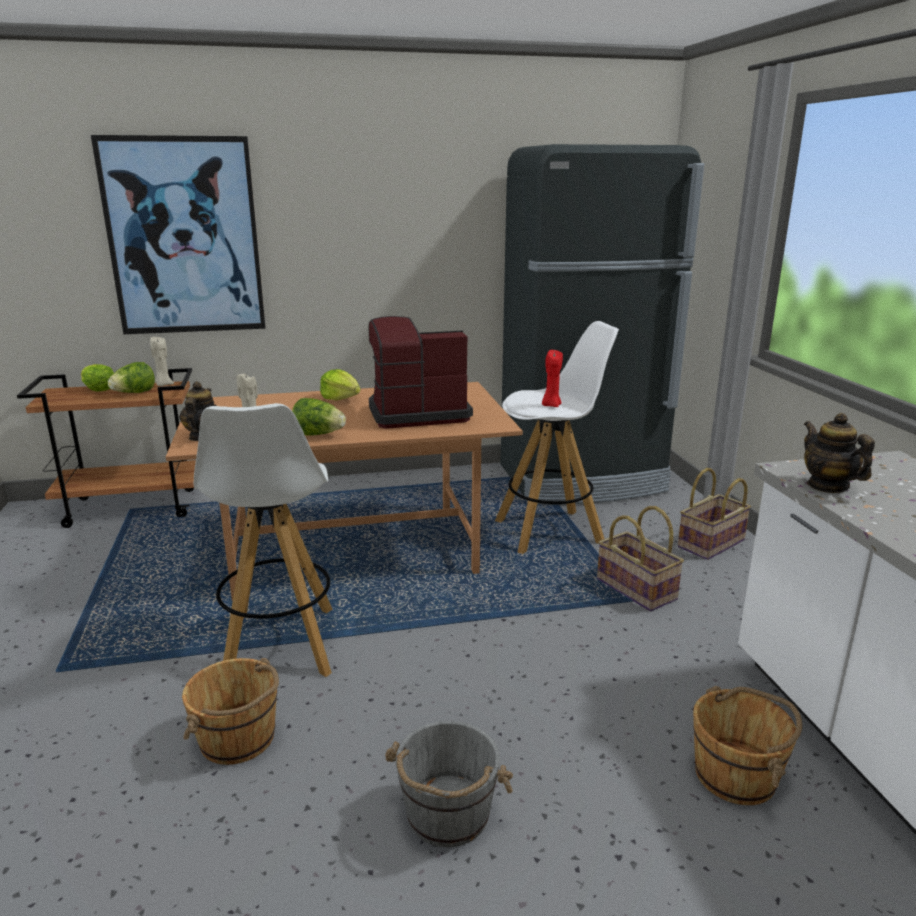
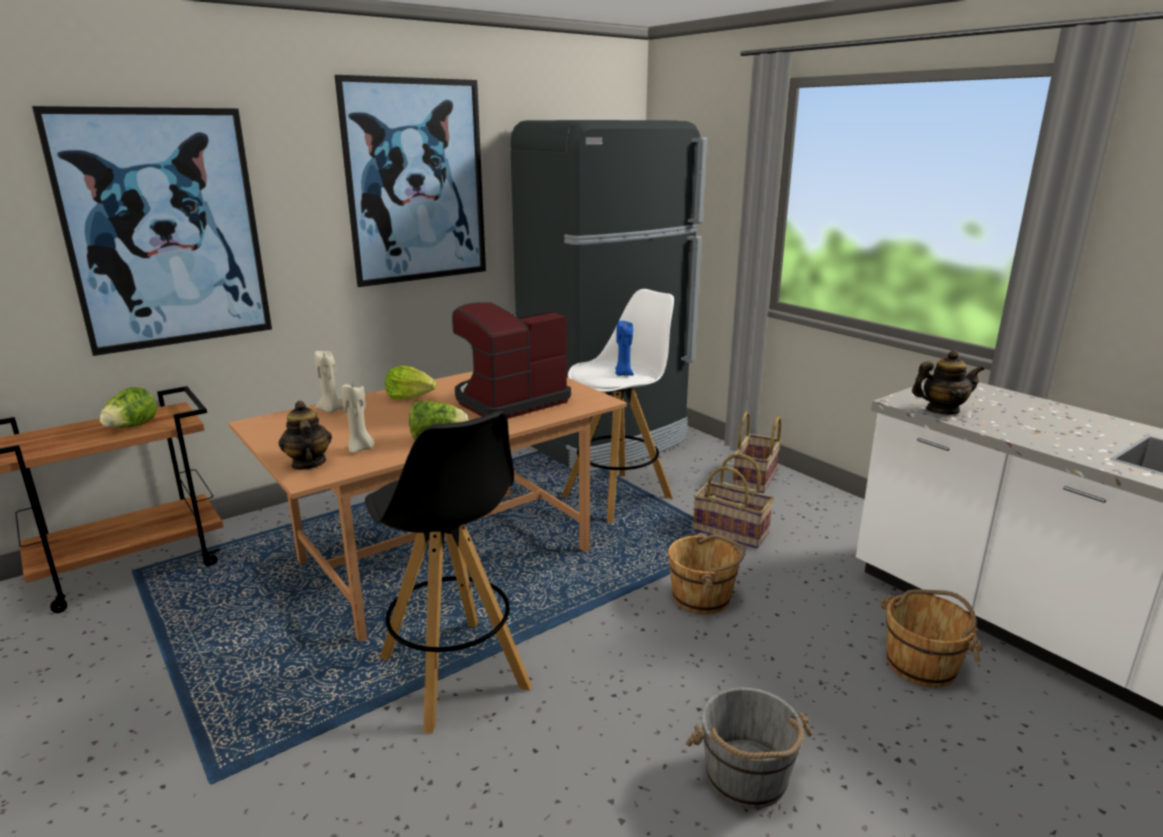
camera: 25 degrees left, 0 degrees up
(98, 389) = (72, 429): lettuce -> none
(163, 385) = (158, 411): beige candle -> beige candle (331, 410)
(238, 739) = (495, 781): brown bucket -> brown bucket (702, 597)
(280, 645) = (454, 673): white stool -> black stool
(408, 205) = (416, 182): none -> picture
(551, 405) = (623, 374): red candle -> blue candle
(828, 486) = (942, 410): teapot -> teapot turned 135 degrees clockwise

